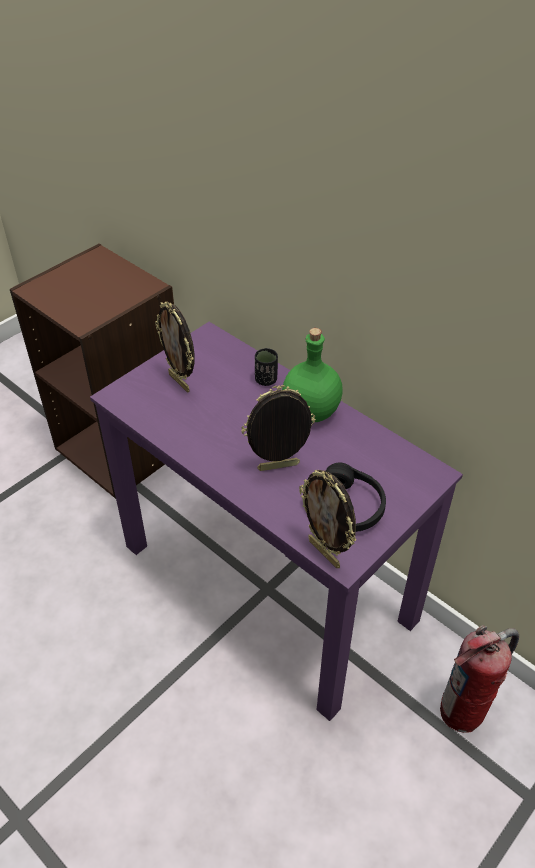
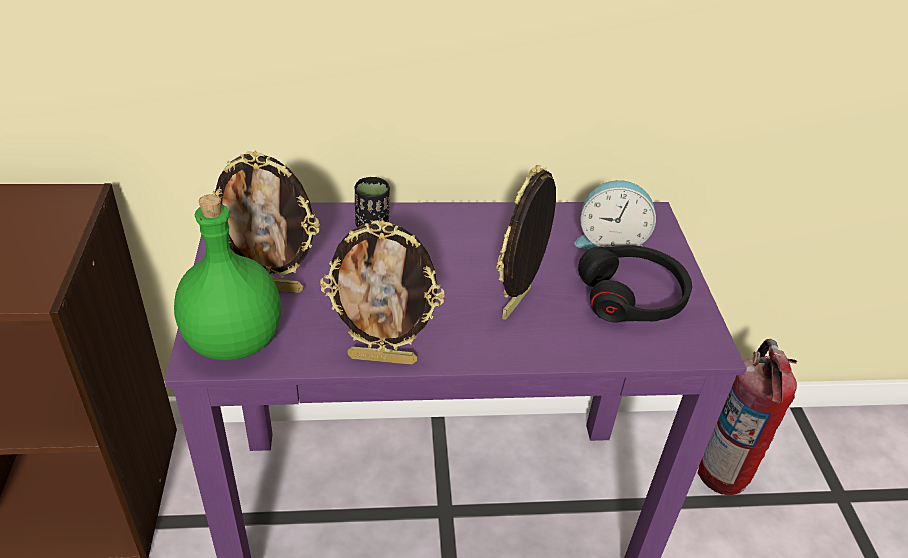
camera: 50 degrees left, 5 degrees down
(310, 412) = (465, 230): green bottle -> green bottle (233, 342)
(325, 553) = (681, 351): picture frame -> picture frame (383, 358)
(383, 472) = (611, 242): none -> alarm clock

